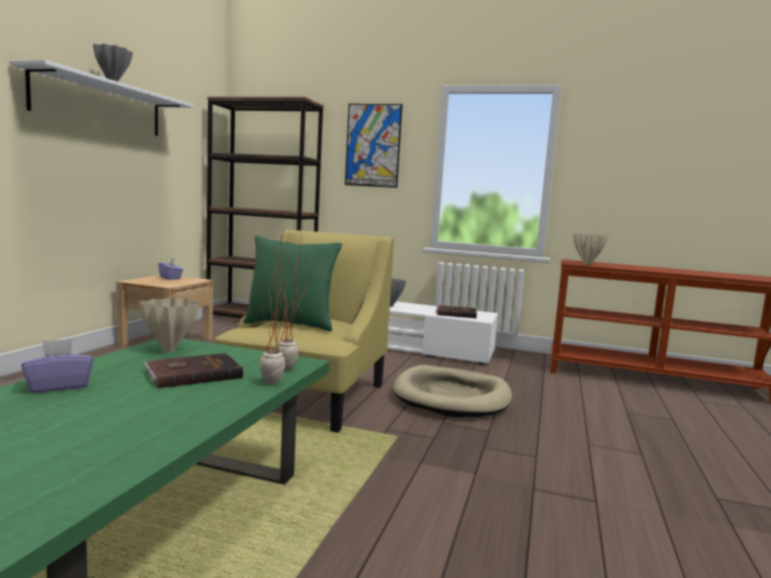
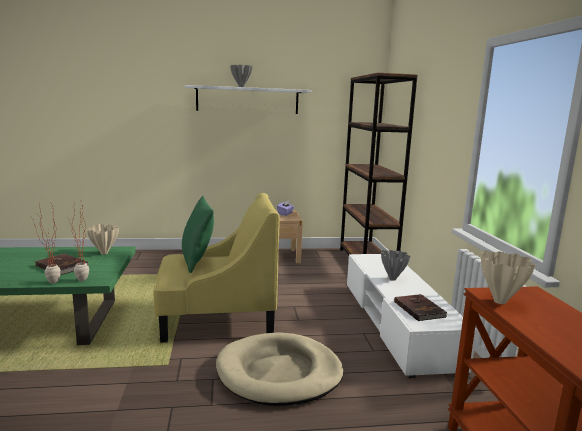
camera: 65 degrees right, 5 degrees up
(58, 386) = (34, 253): purple tissue box -> none
(373, 145) = (441, 112): picture -> none

